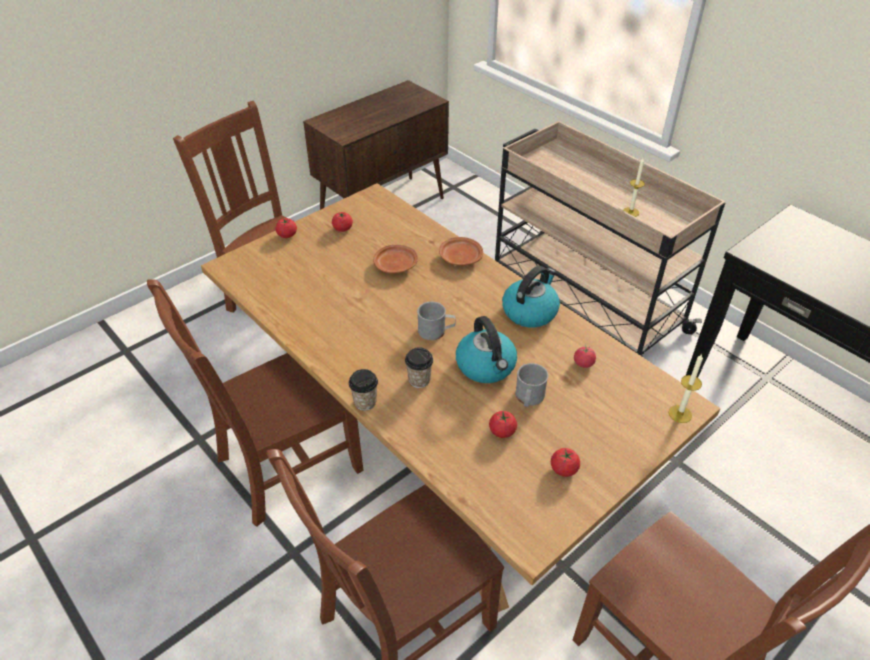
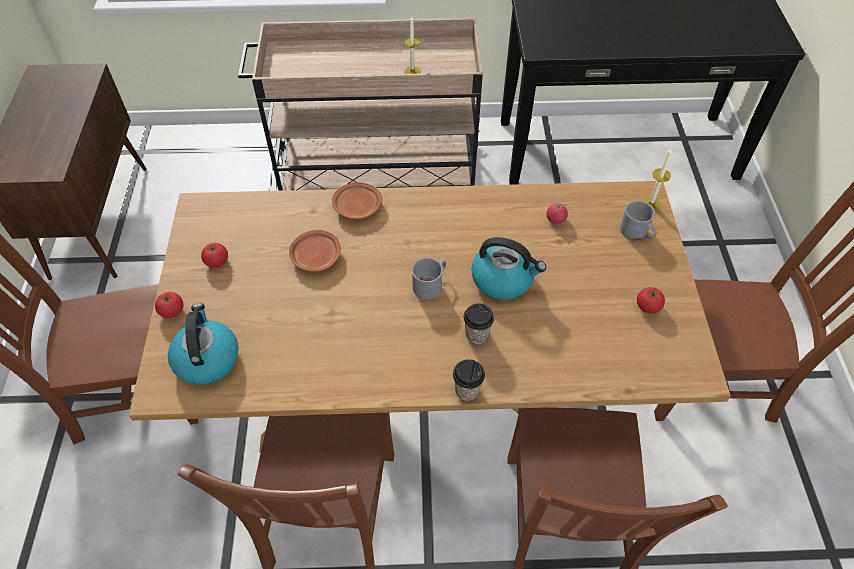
camera: 50 degrees left, 10 degrees up
(502, 431) = (581, 317): tomato -> none
(529, 398) = (561, 277): grey mug -> grey mug (637, 233)
(530, 311) = (469, 209): kettle -> kettle (207, 358)

